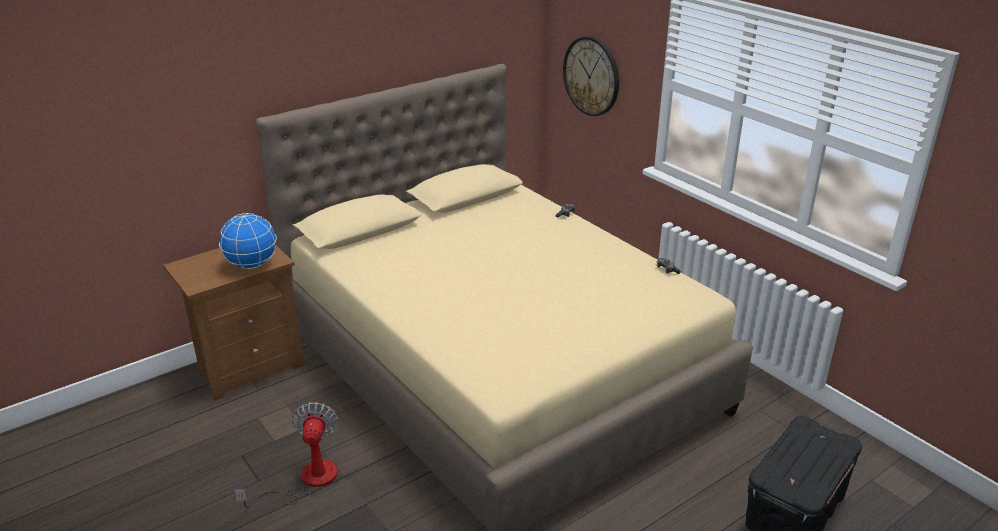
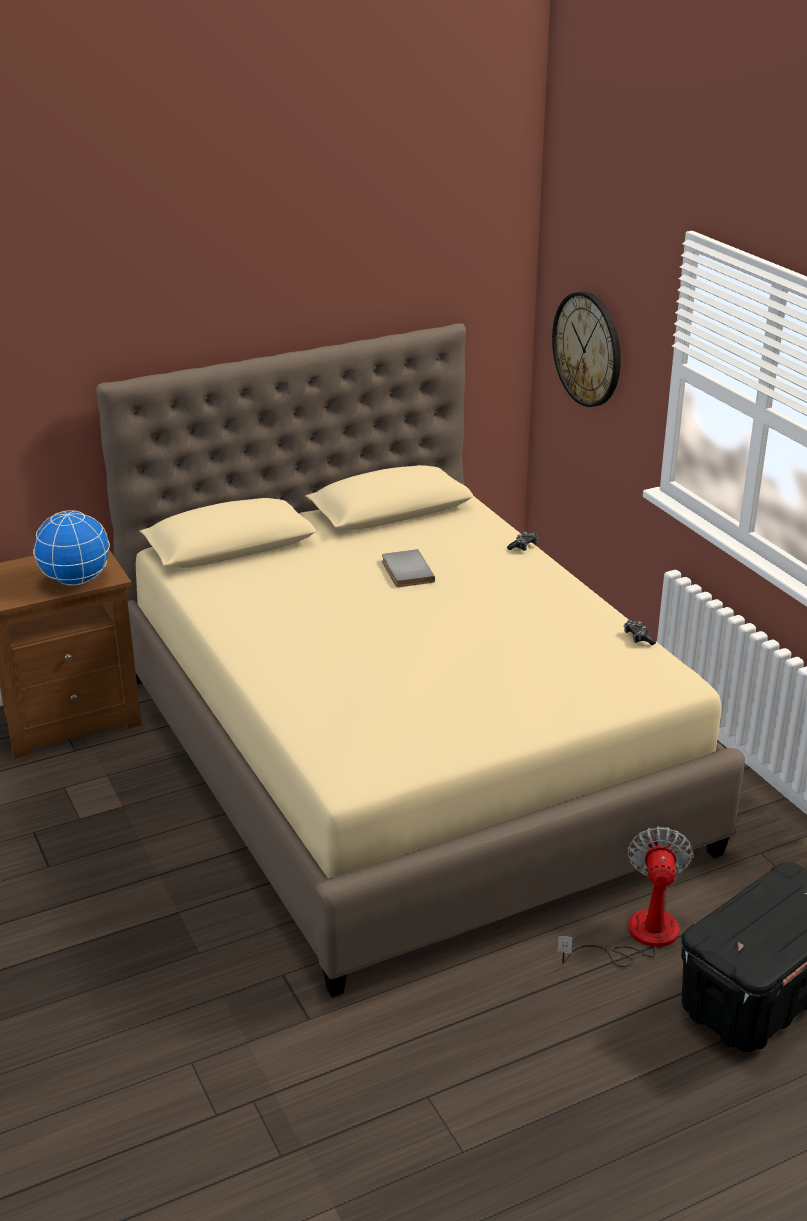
camera: 10 degrees right, 0 degrees up
(307, 481) = (109, 874): fan -> fan (637, 936)
(491, 238) = (405, 571): none -> grey book

